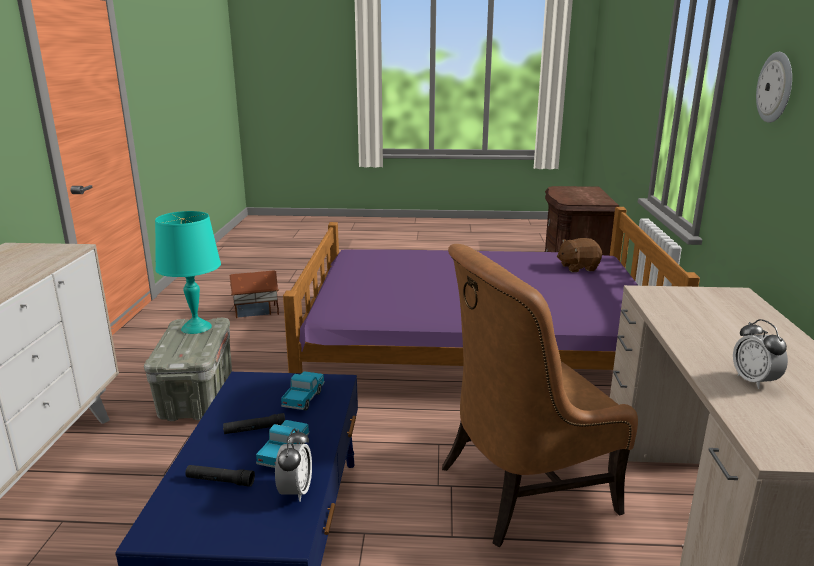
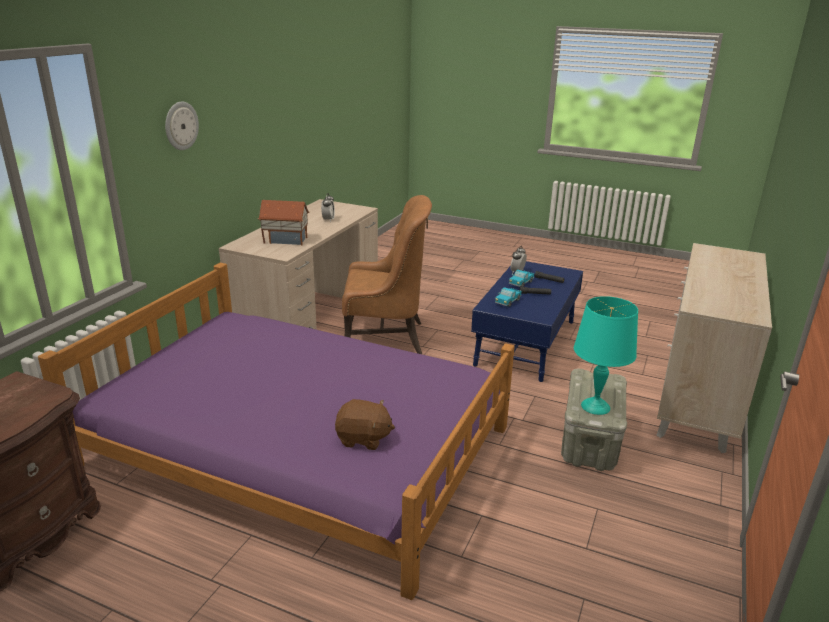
camera: 160 degrees left, 5 degrees up
(256, 312) = (540, 583): toy house -> toy house (285, 239)
(578, 267) = (168, 380): brown plush toy -> brown plush toy (363, 439)

